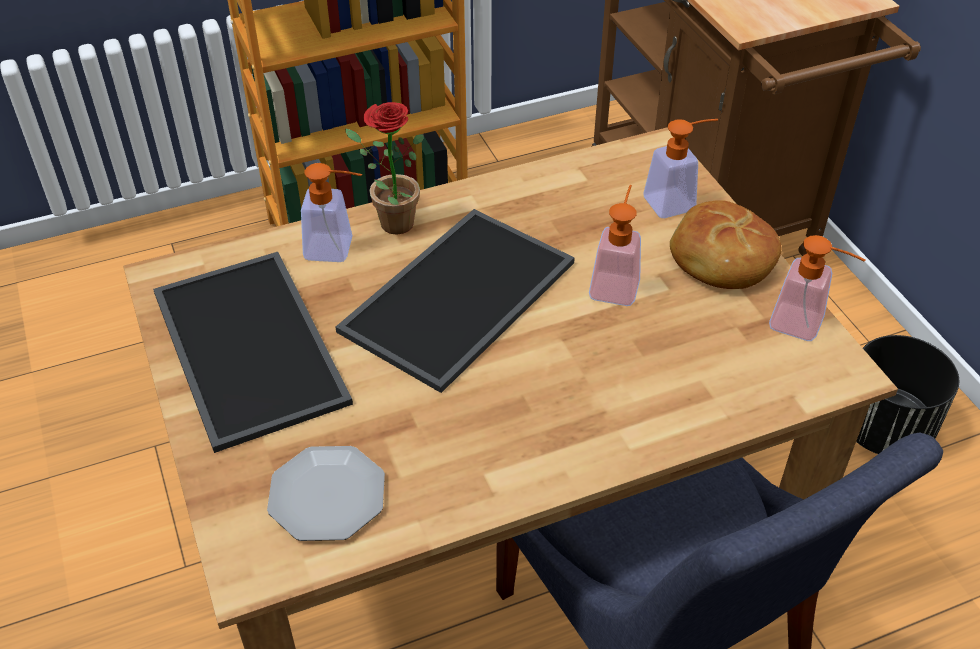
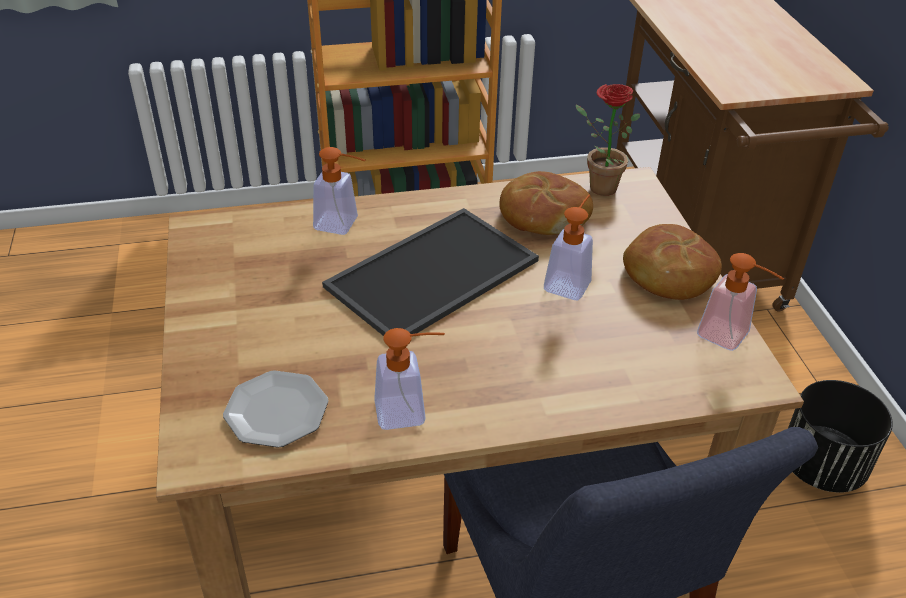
camera: 10 degrees right, 5 degrees down
(244, 346) = (245, 287): tray -> none
(389, 222) = (392, 210): potted plant -> potted plant (597, 186)
(565, 205) = (543, 216): none -> bread
(677, 202) = (641, 225): soap dispenser -> soap dispenser (410, 411)

